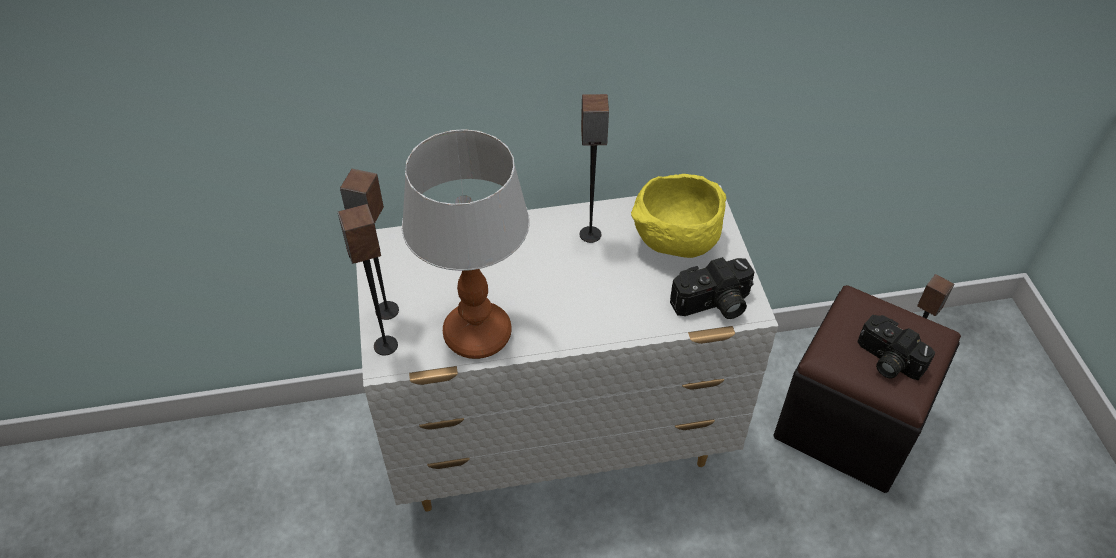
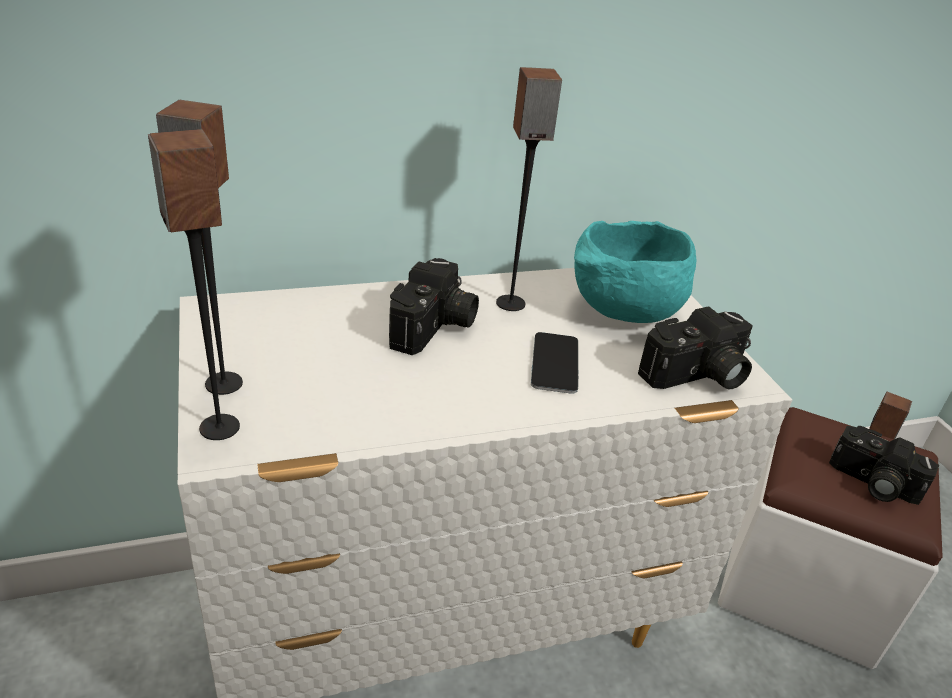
camera: 10 degrees left, 15 degrees down
(476, 334) = (365, 411): table lamp -> none
(531, 260) = (435, 328): none -> camera
(611, 292) = (555, 363): none -> phone
(674, 243) = (623, 313): yellow bowl -> turquoise bowl
(849, 422) = (801, 583): black ottoman -> white ottoman

